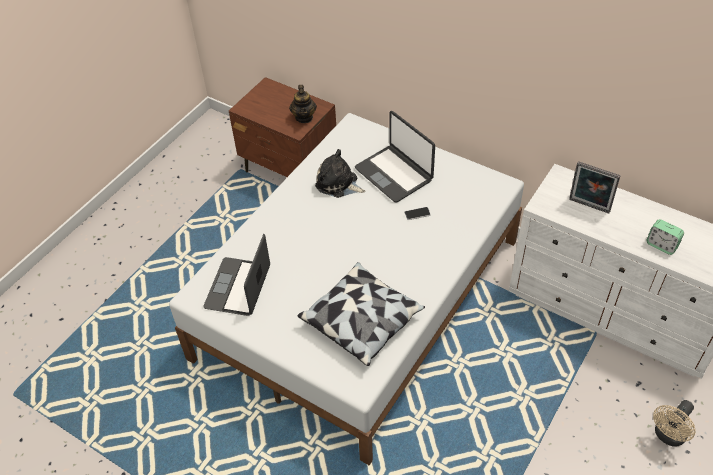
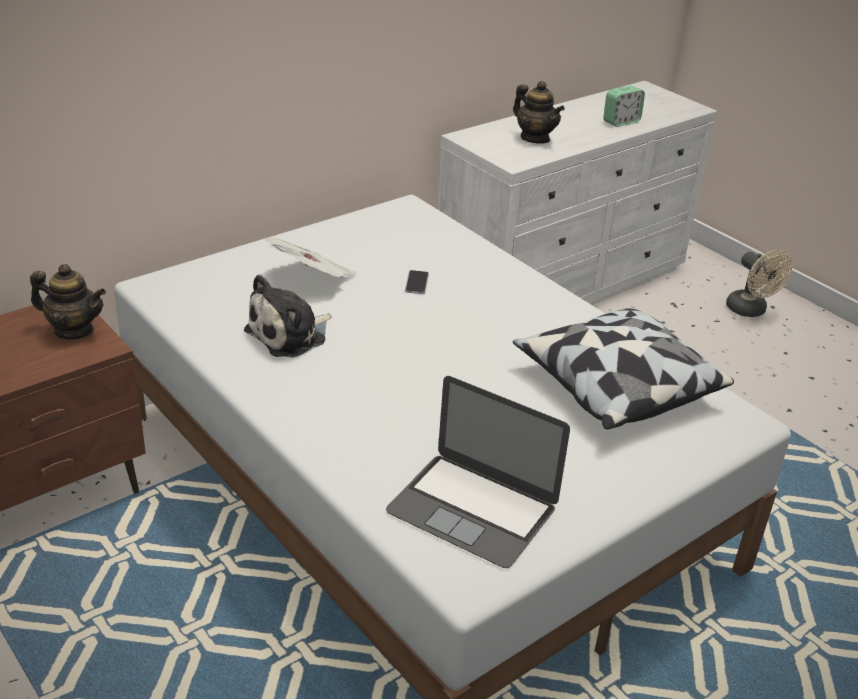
camera: 75 degrees left, 15 degrees down
(394, 174) = (313, 279): laptop -> newspaper
(588, 207) = (535, 138): picture frame -> teapot

